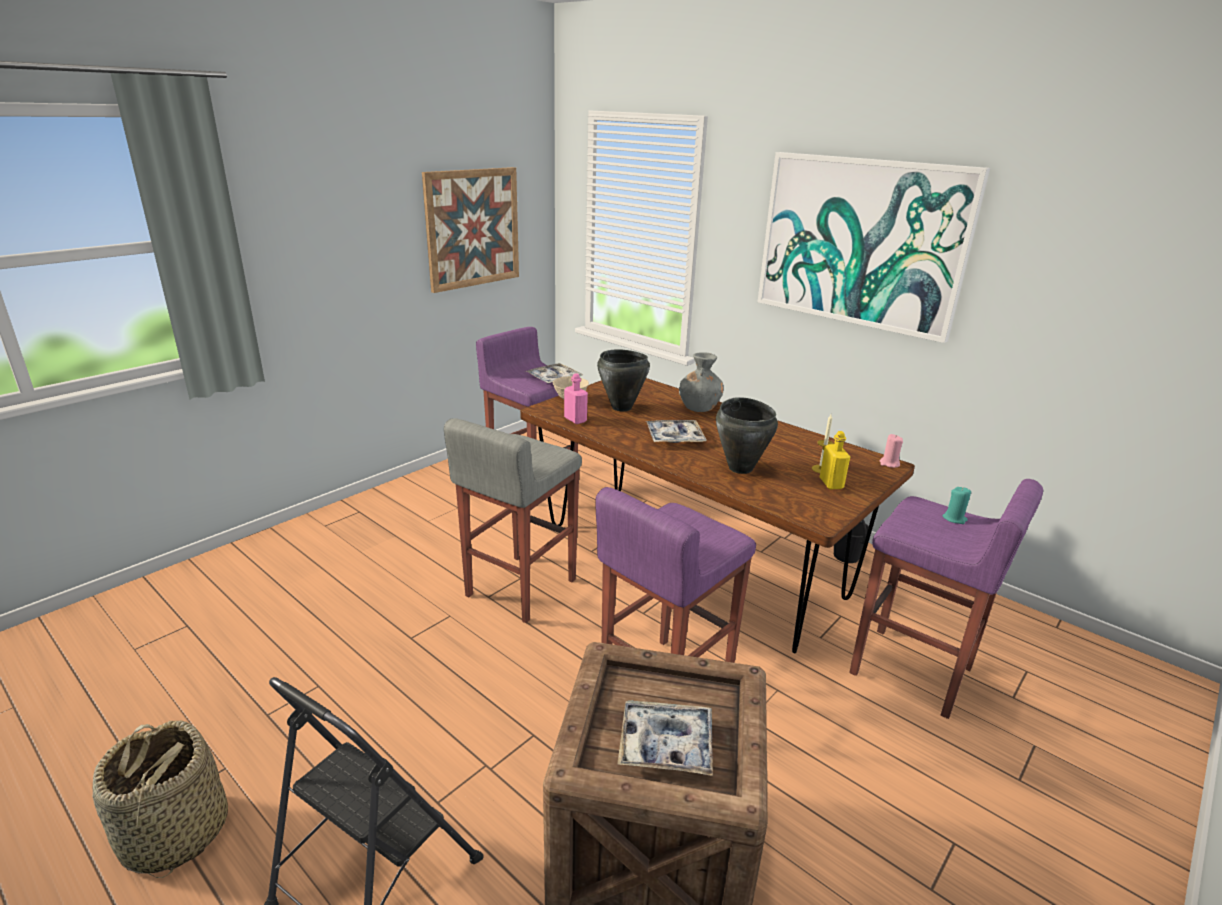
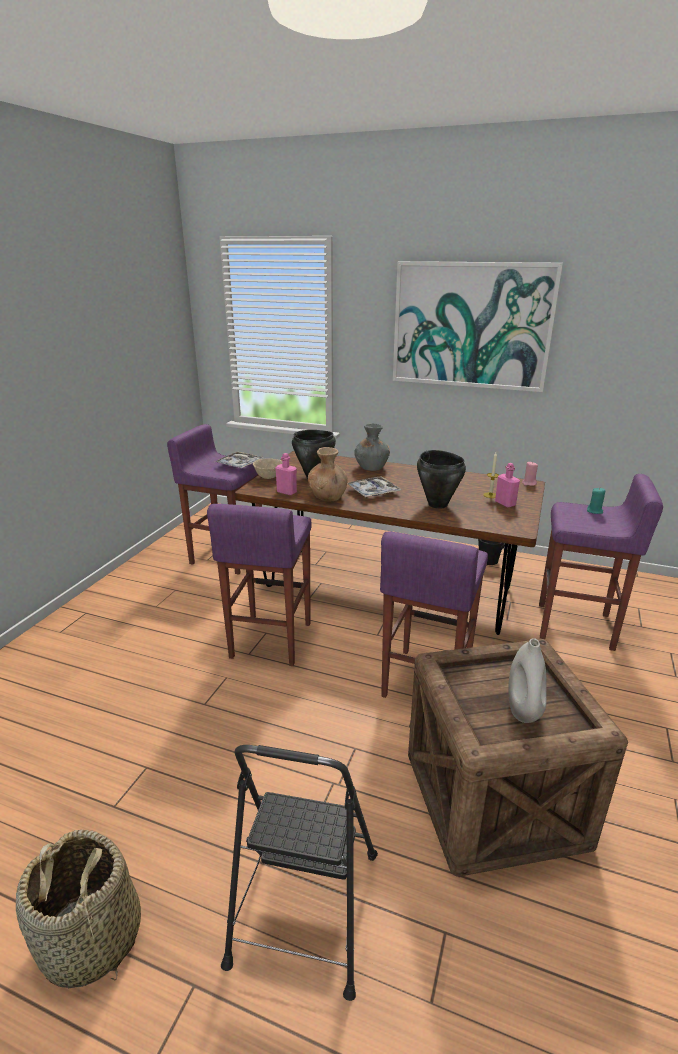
camera: 20 degrees left, 0 degrees up
(473, 228) = (136, 344): picture -> none
(519, 588) = (270, 640): grey stool -> purple stool
(616, 434) = (328, 497): none -> brown vase
(666, 744) = (523, 710): tray -> white vase
(831, 483) = (505, 503): yellow bottle -> pink bottle

